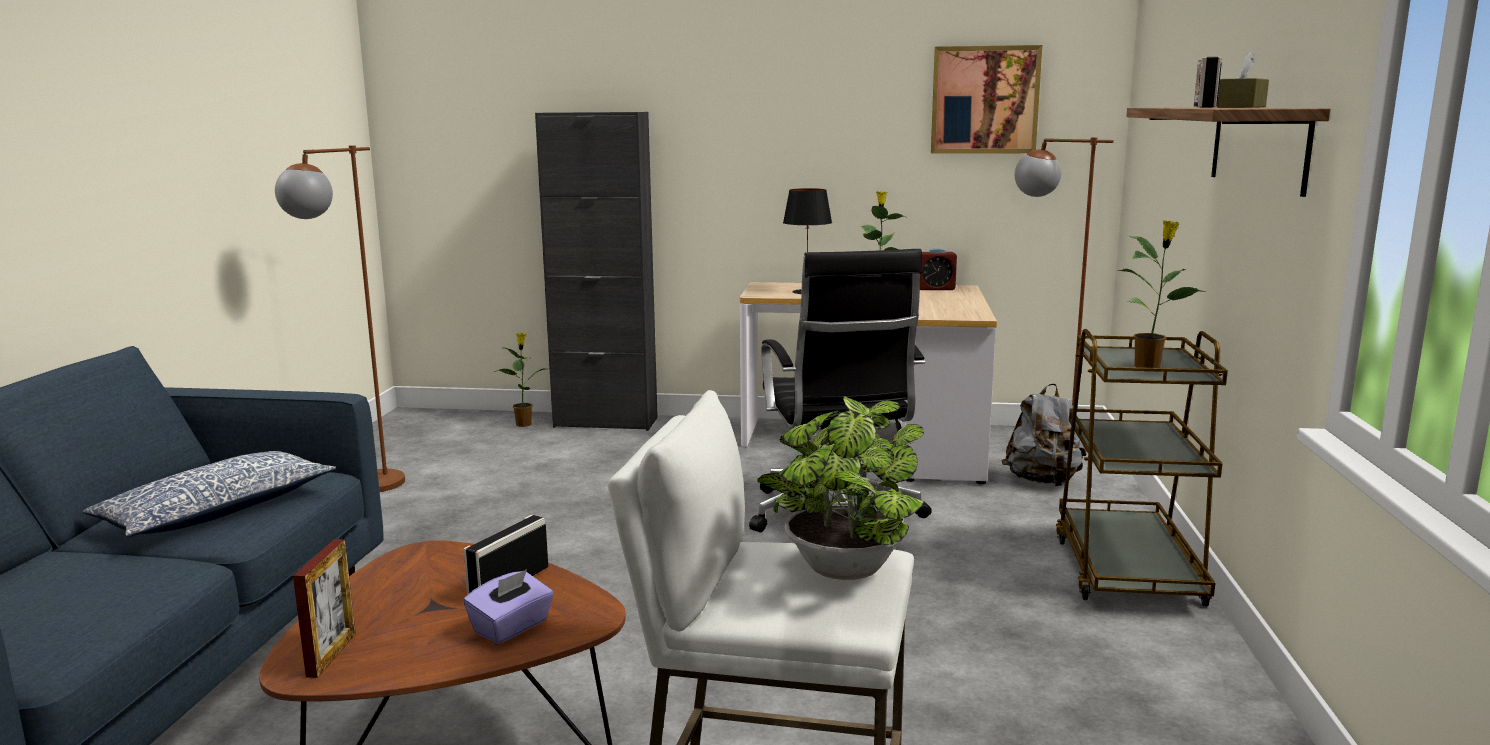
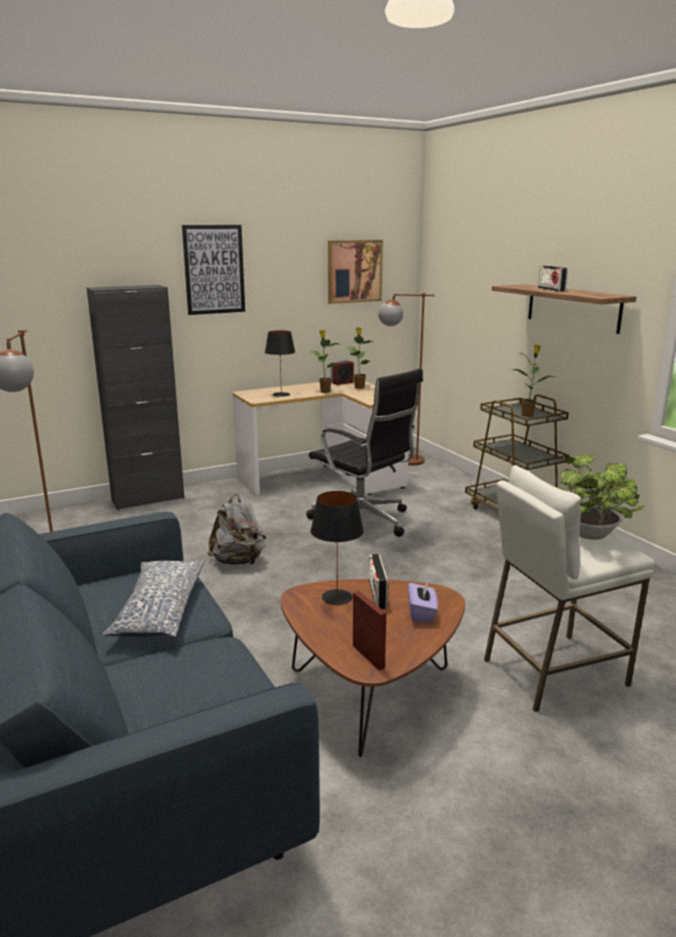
camera: 35 degrees left, 5 degrees up
(454, 570) = (337, 597): none -> black table lamp
(524, 424) = (92, 512): potted plant -> potted plant (359, 387)
(735, 92) = (214, 269): none -> picture
(1043, 482) = (427, 480): grey backpack -> grey backpack (239, 561)
(1241, 107) = (583, 292): brown tissue box -> none

